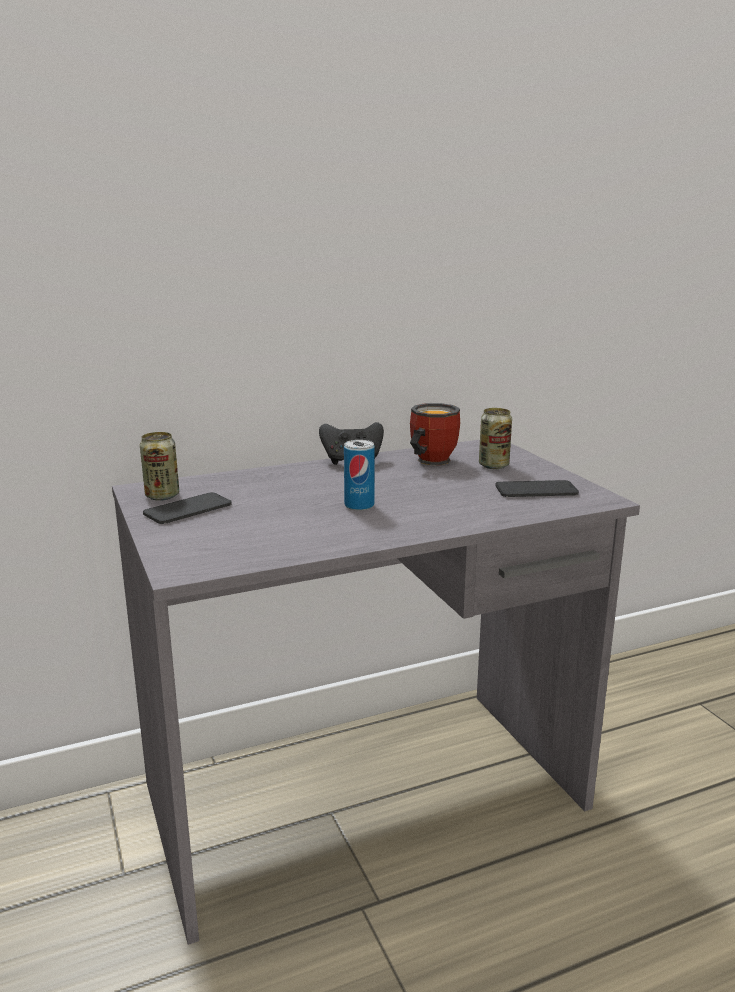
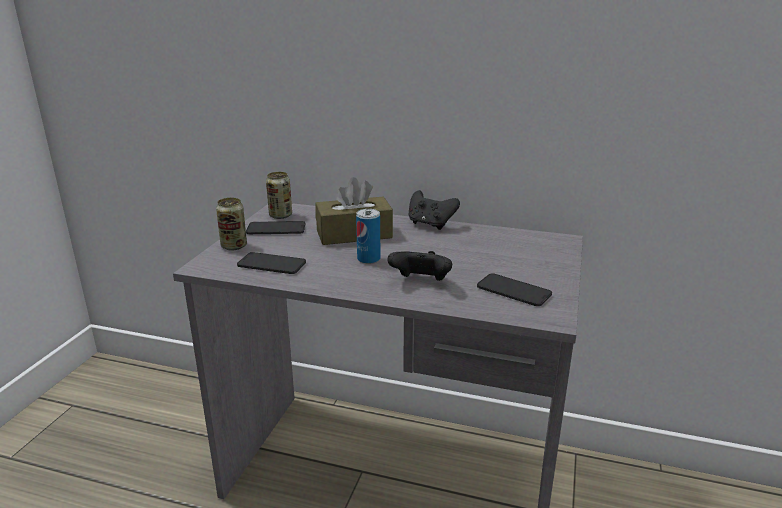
camera: 40 degrees right, 5 degrees up
(263, 541) = (271, 264): none -> phone
(293, 489) = (354, 234): none -> brown tissue box
(428, 461) = (481, 240): mug -> none
(450, 508) = (421, 282): none -> black game controller
(493, 465) = (524, 259): can -> can (234, 246)

